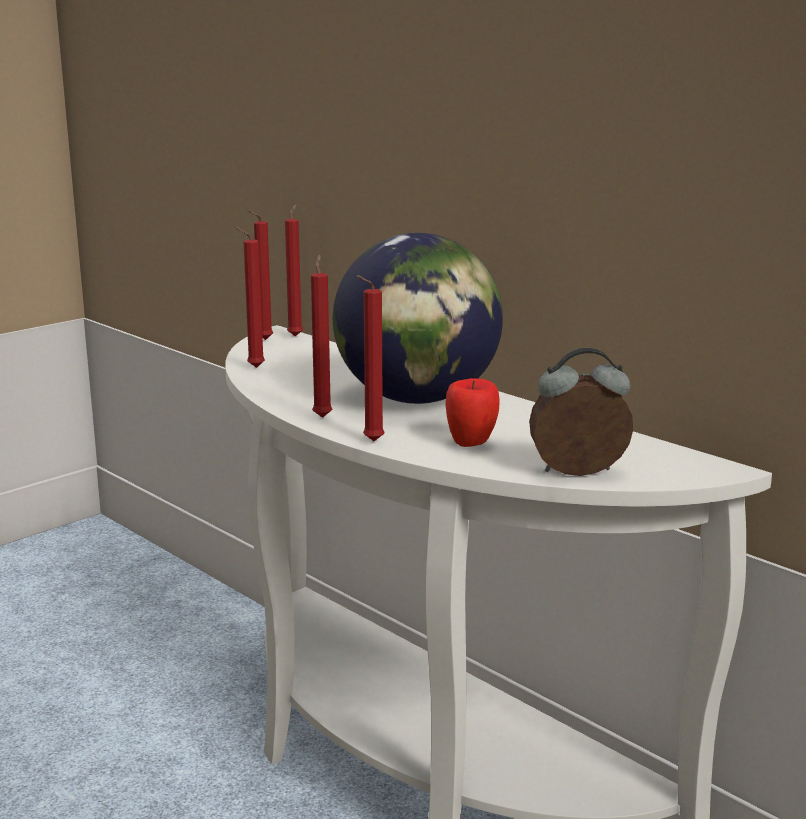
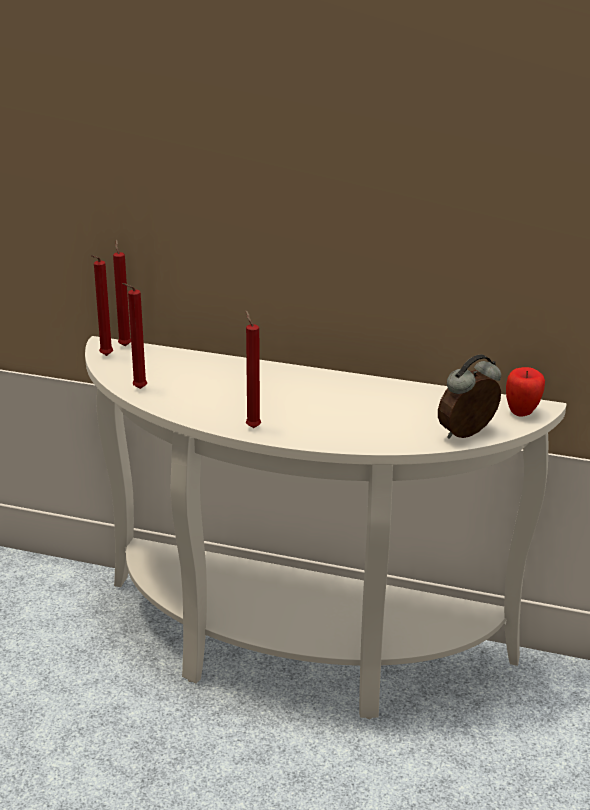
camera: 30 degrees left, 10 degrees up
(370, 442) = (313, 442): red candle -> none
(417, 399) = (295, 393): globe -> none
(471, 444) = (378, 426): apple -> apple (522, 412)

